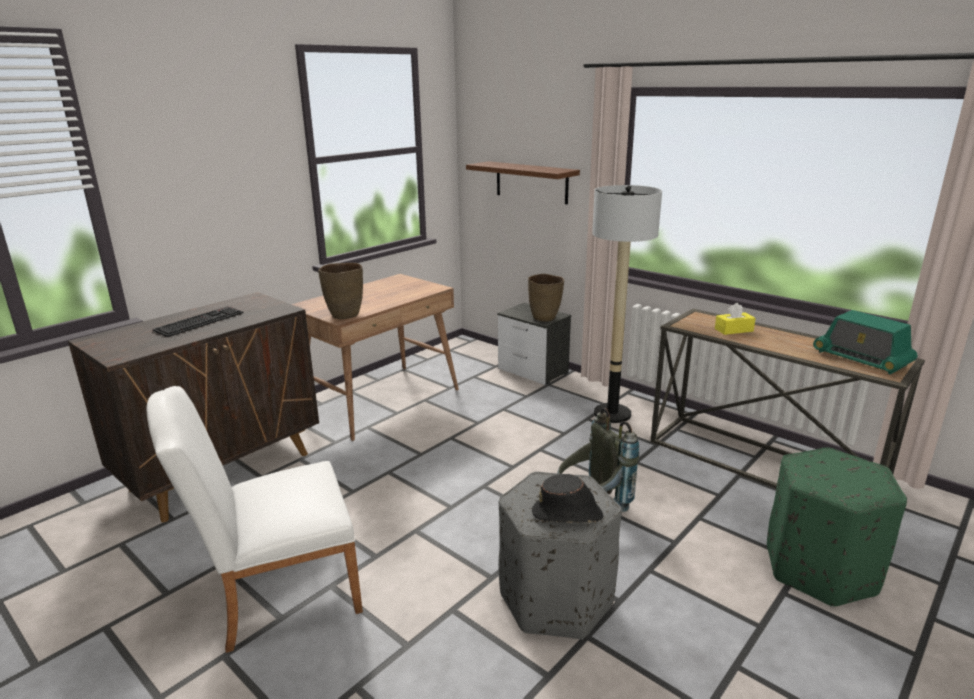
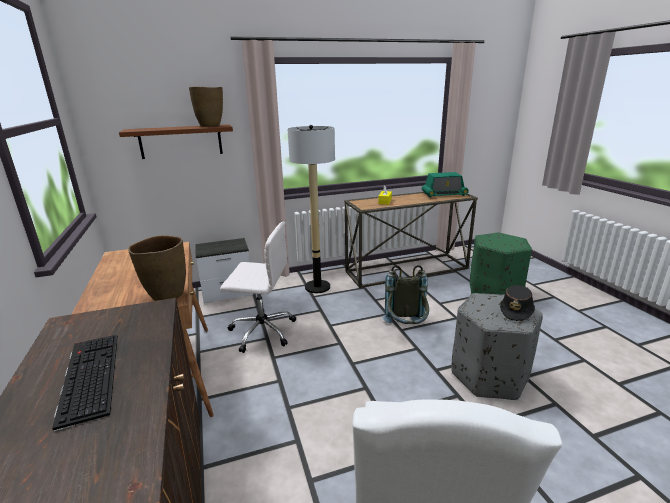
camera: 60 degrees left, 0 degrees up
(486, 415) = (261, 331): none -> white office chair
(545, 318) = (235, 245): brown vase -> brown vase (210, 126)

